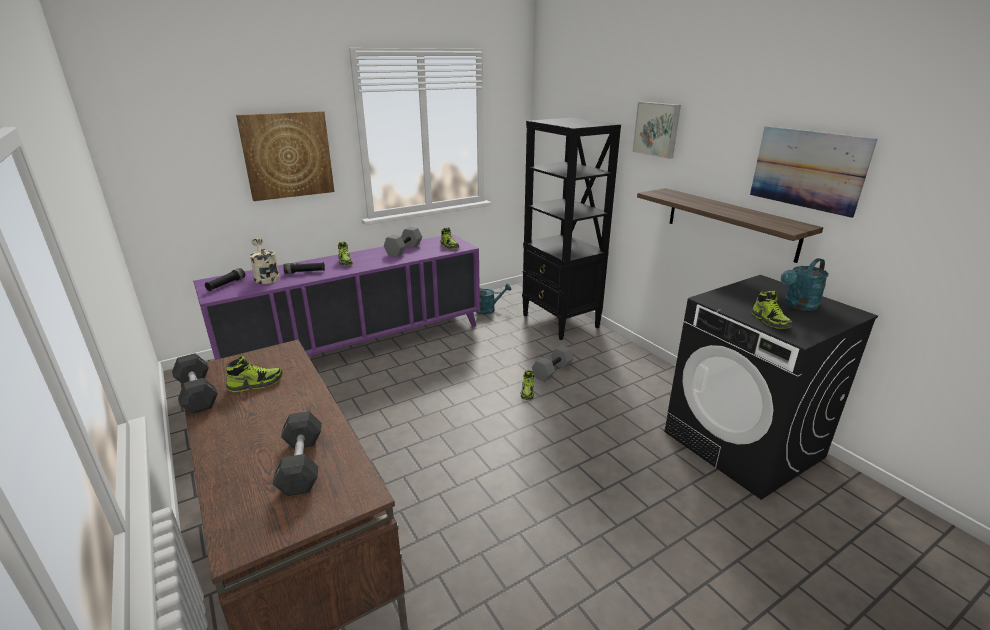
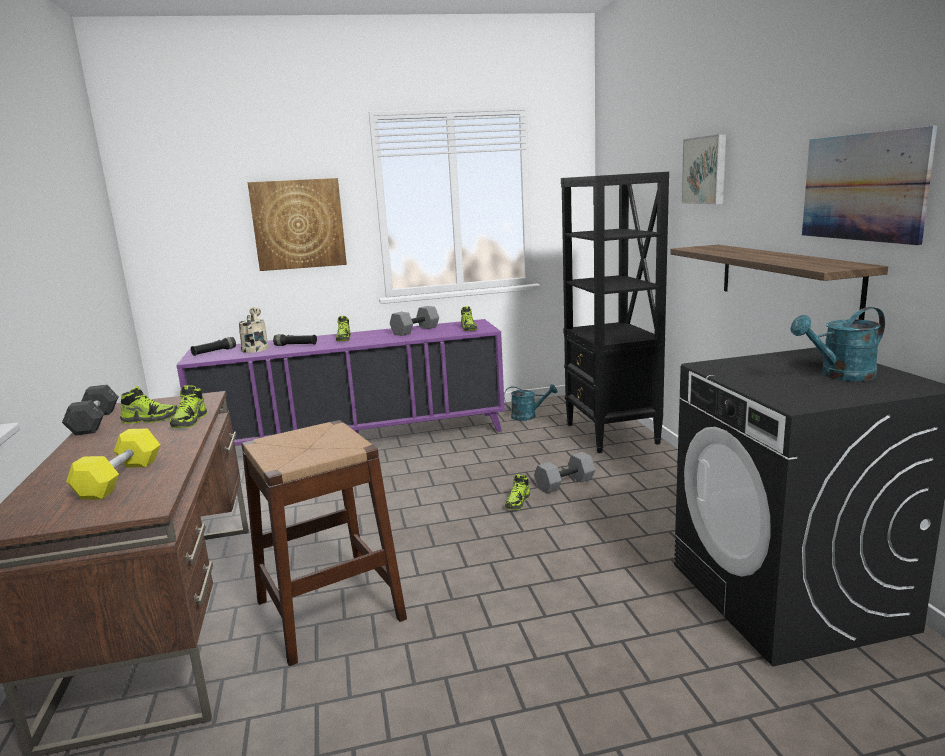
camera: 20 degrees right, 10 degrees down
(301, 464) = (120, 479): grey dumbbell -> yellow dumbbell
(441, 515) = (330, 609): none -> brown stool
(770, 321) = (773, 387): shoe -> shoe (190, 421)

